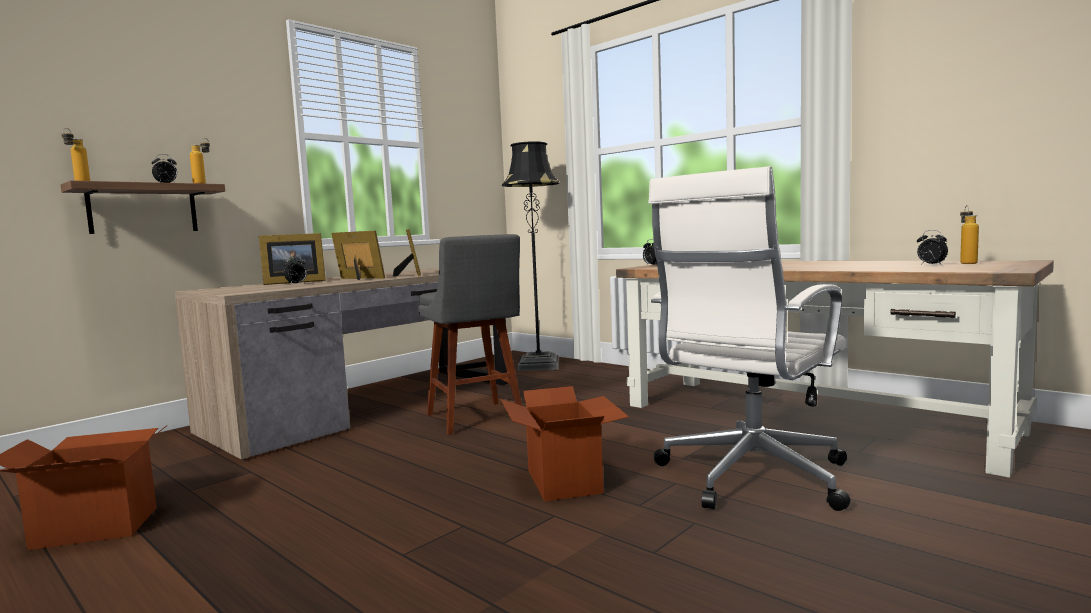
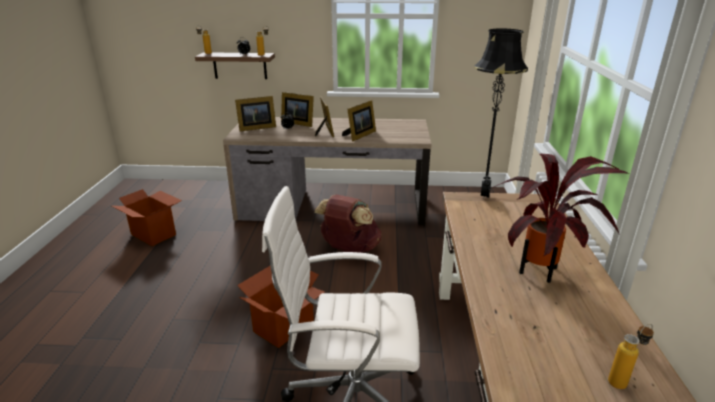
camera: 50 degrees right, 20 degrees up
(240, 289) = (255, 128): none -> picture frame
(476, 419) = (349, 249): grey stool -> brown backpack
(806, 264) = (541, 273): none -> potted plant
(930, 265) = (578, 356): alarm clock -> none

